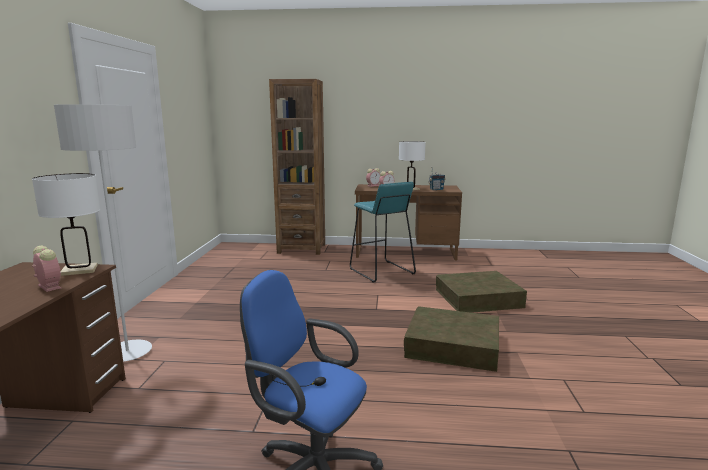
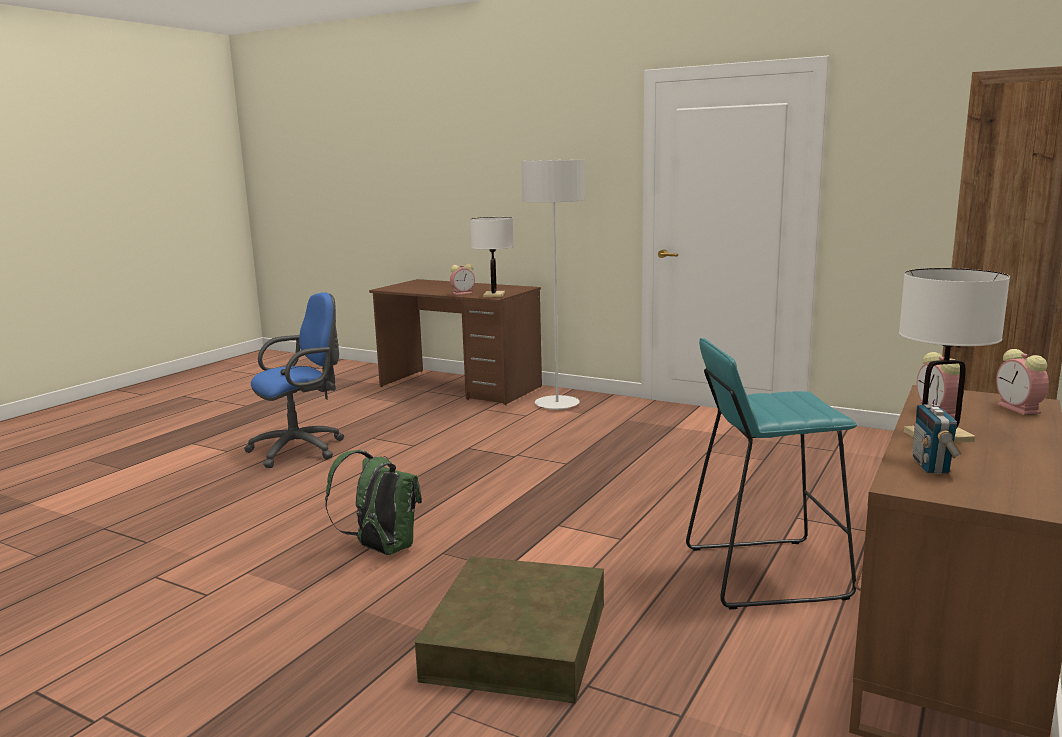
camera: 115 degrees right, 0 degrees up
(453, 345) = (381, 549): brown storage box -> green backpack

